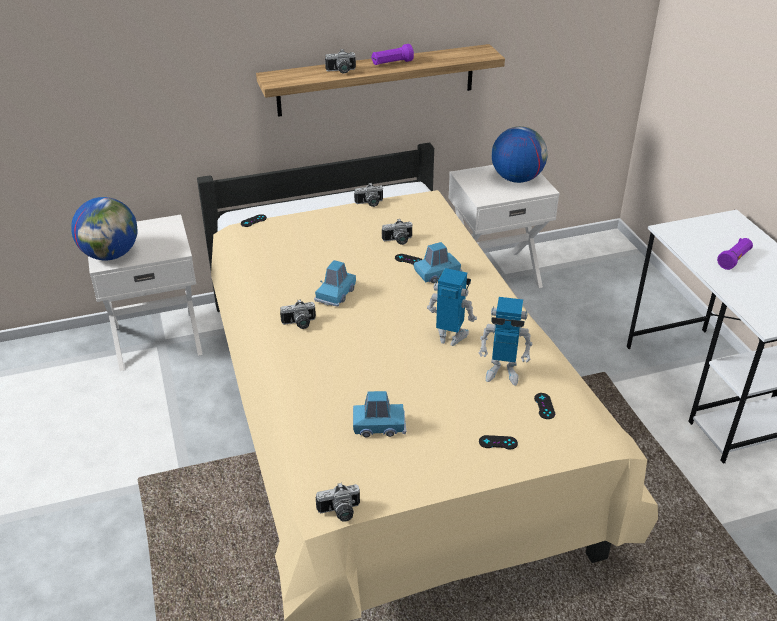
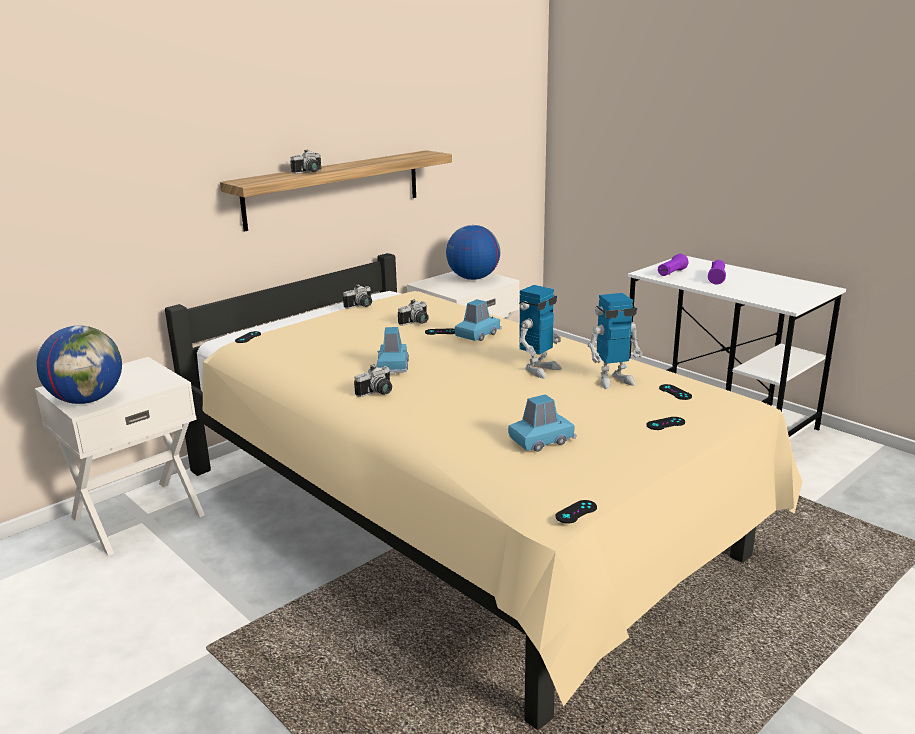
camera: 25 degrees left, 15 degrees down
(340, 512) = (576, 512): camera -> black game controller
(392, 63) = (352, 165): purple flashlight -> purple flashlight (671, 273)
(450, 337) = (539, 369): toy robot -> toy robot turned 135 degrees clockwise

